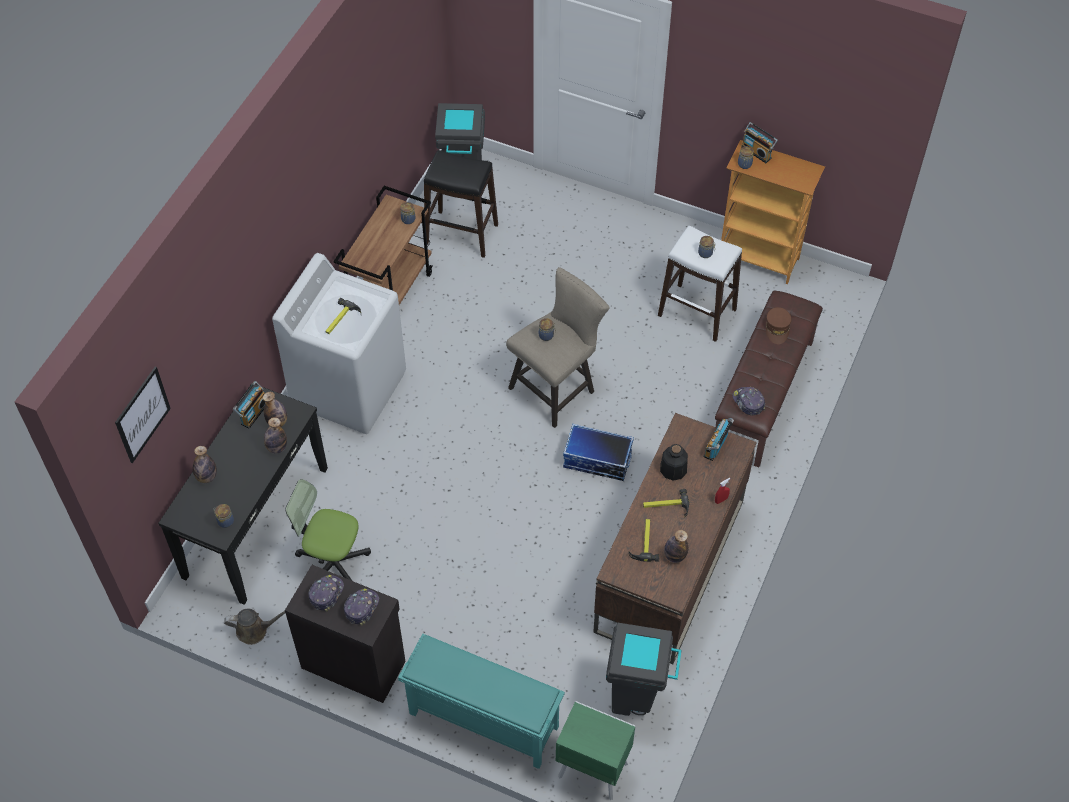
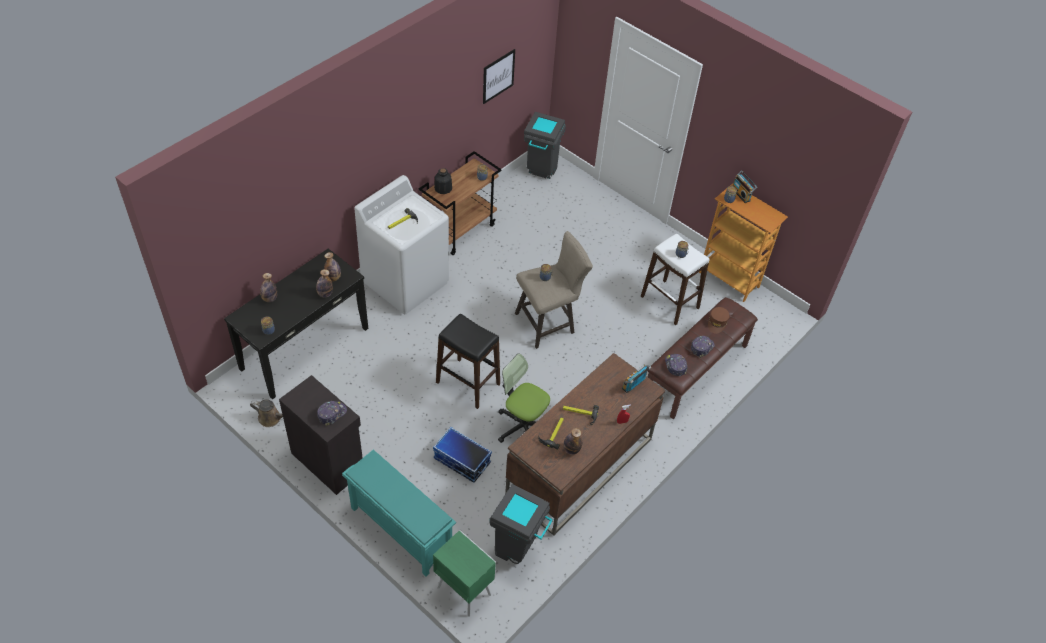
camera: 15 degrees right, 5 degrees down
(142, 414) = (224, 231): picture -> picture (498, 76)
(253, 413) = (320, 267): radio -> none
(326, 594) = (312, 397): cap -> cap (701, 347)
(332, 564) = (343, 391): office chair -> office chair (522, 426)
(461, 234) = (525, 206): black stool -> black stool (467, 383)
(597, 460) = (557, 379): storage box -> storage box (461, 461)
(673, 469) = (595, 390): bottle -> bottle (443, 188)

